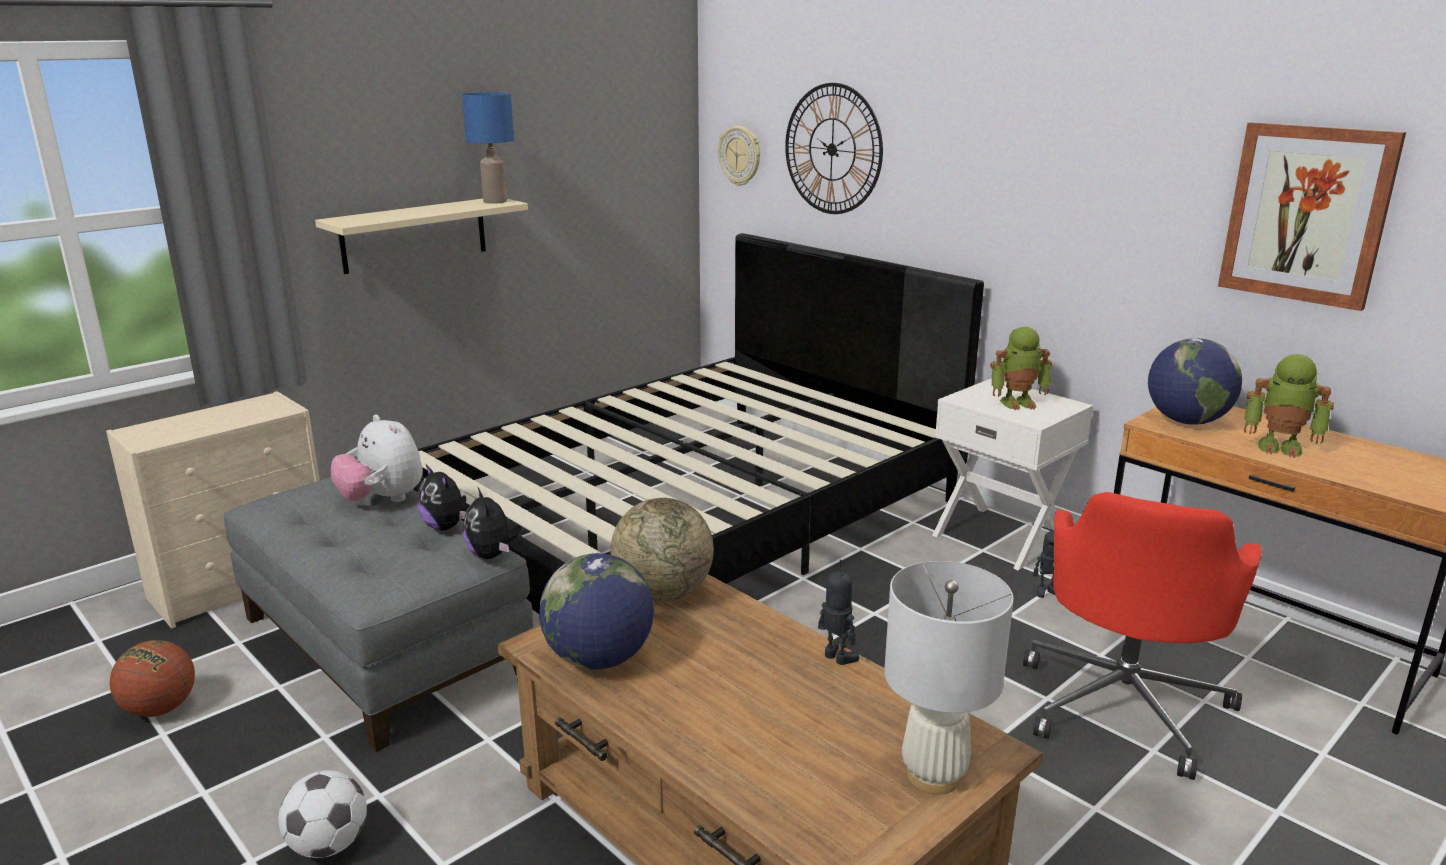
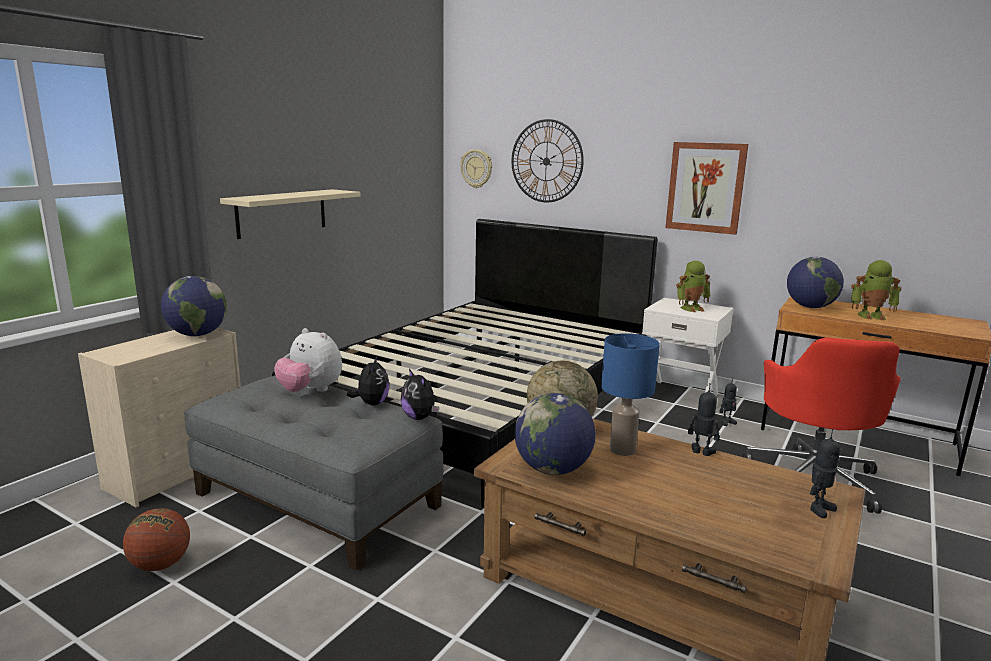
camera: 15 degrees left, 5 degrees down
(260, 410) = (197, 334): none -> globe
(329, 845) = (360, 639): football -> none
(446, 527) = (371, 403): plush toy -> plush toy turned 120 degrees counterclockwise
(494, 201) = (336, 191): blue table lamp -> blue table lamp (622, 450)
(933, 775) = (819, 509): white table lamp -> toy robot
(1307, 214) = (865, 183): picture -> picture (705, 187)

